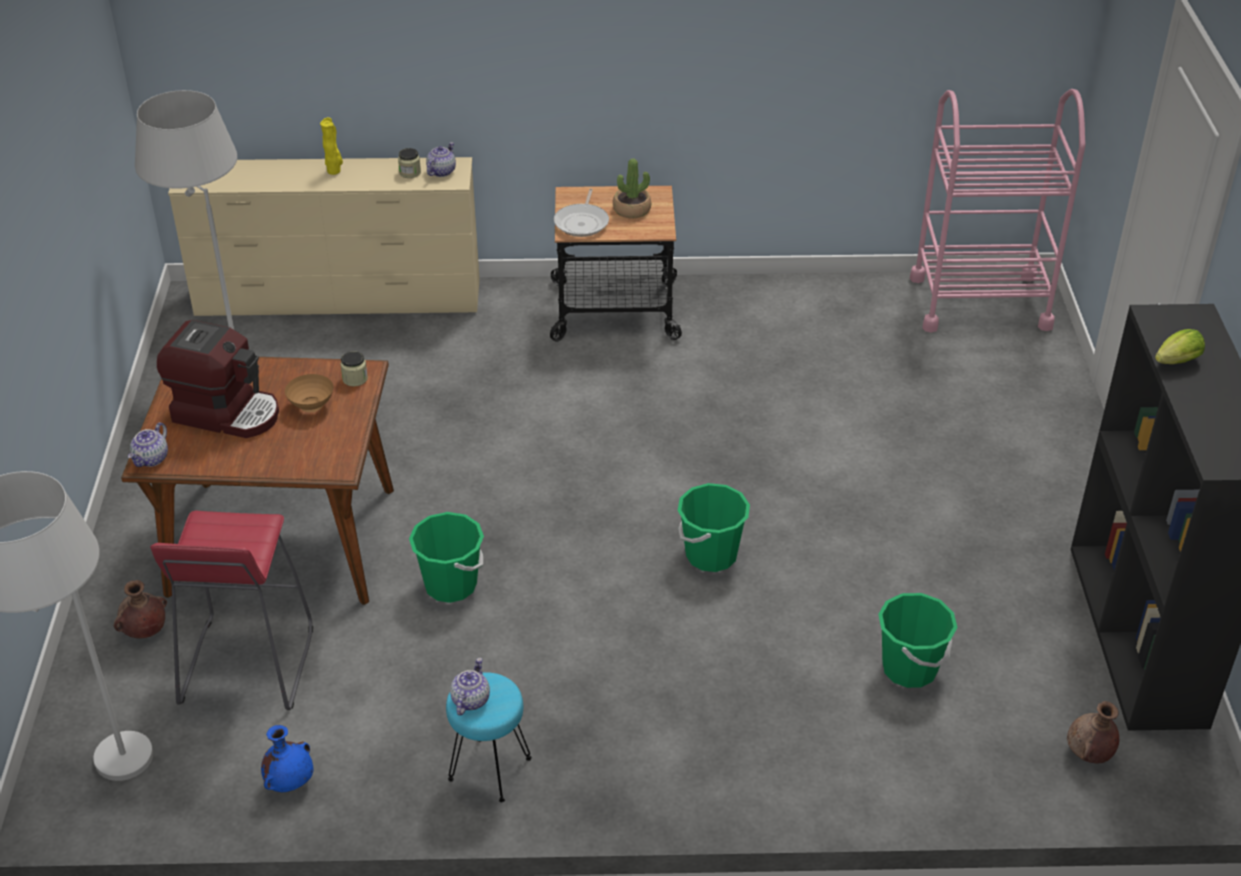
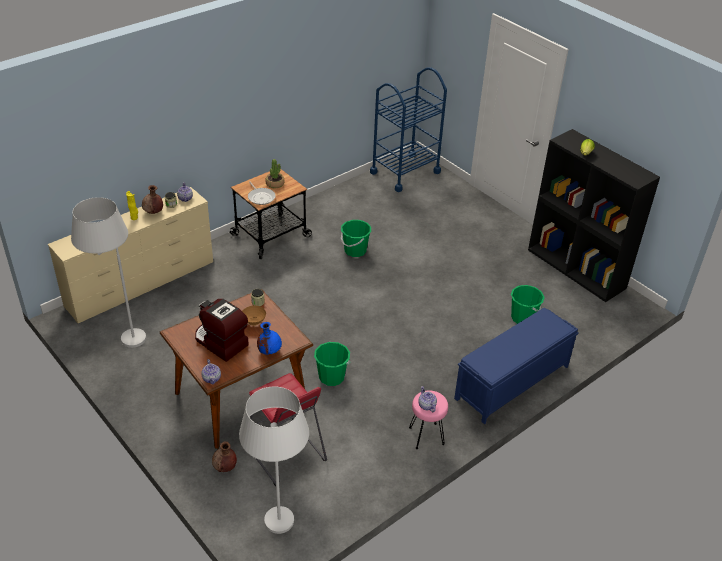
camera: 40 degrees left, 0 degrees up
(227, 412) = (220, 343): coffee machine -> coffee machine turned 120 degrees counterclockwise
(290, 782) = (358, 487): blue vase -> blue vase (269, 351)
(489, 770) = (426, 436): turquoise stool -> pink stool
(711, 555) = (415, 313): green bucket -> green bucket (355, 250)
(748, 771) = (511, 383): none -> blue bench
(979, 302) = (405, 172): pink cart -> blue cart
(1088, 754) = (603, 316): brown vase -> brown vase (153, 212)

